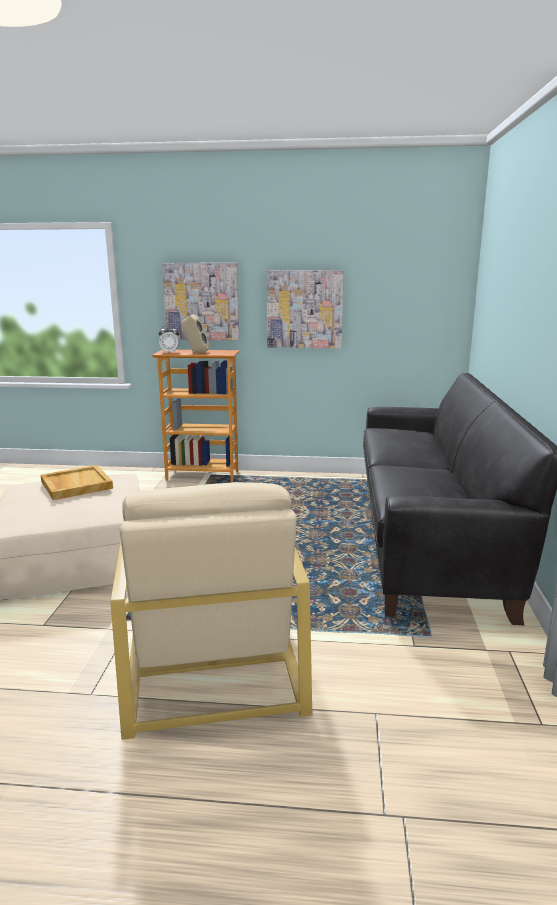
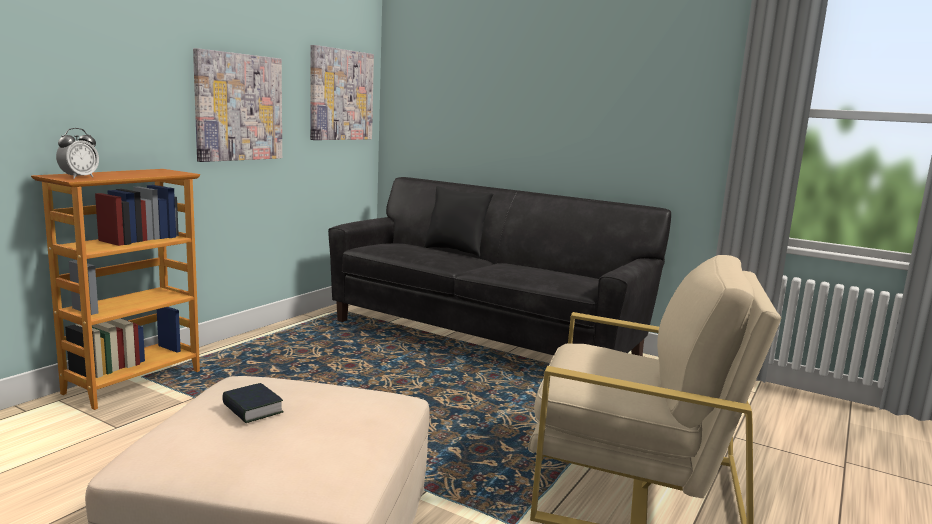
camera: 65 degrees left, 5 degrees down
(76, 485) = (252, 409): beige tray -> book
(196, 352) = (126, 175): beige speaker -> none
(201, 301) = (97, 90): picture -> picture (341, 95)
(440, 450) = (455, 251): none -> black pillow

